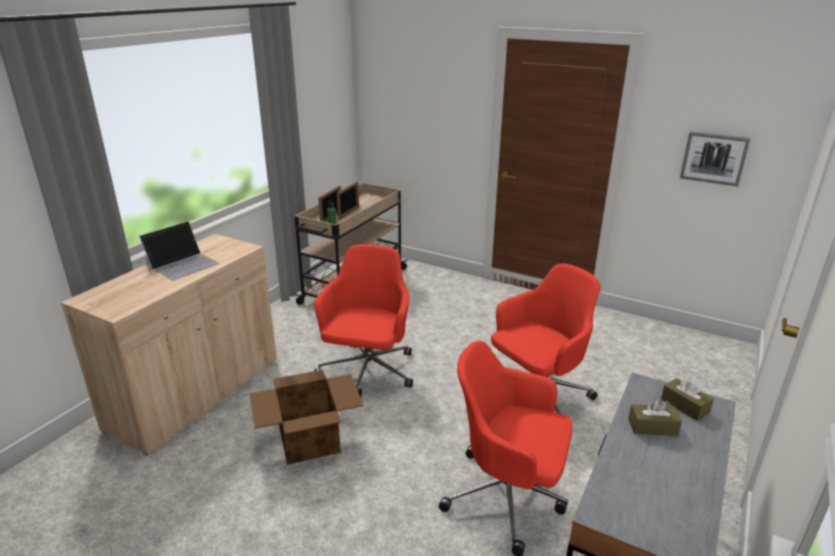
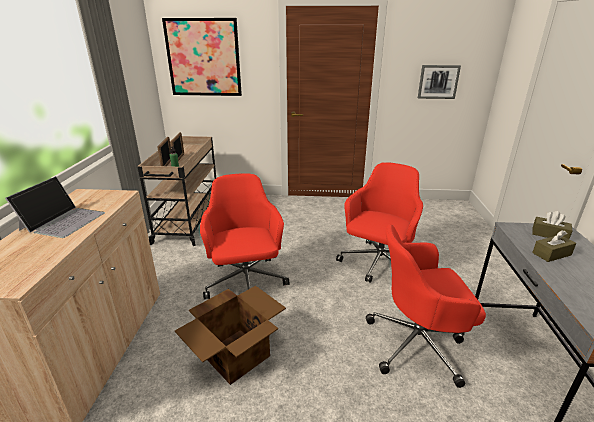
camera: 25 degrees left, 0 degrees up
(406, 93) = (203, 58): none -> picture

